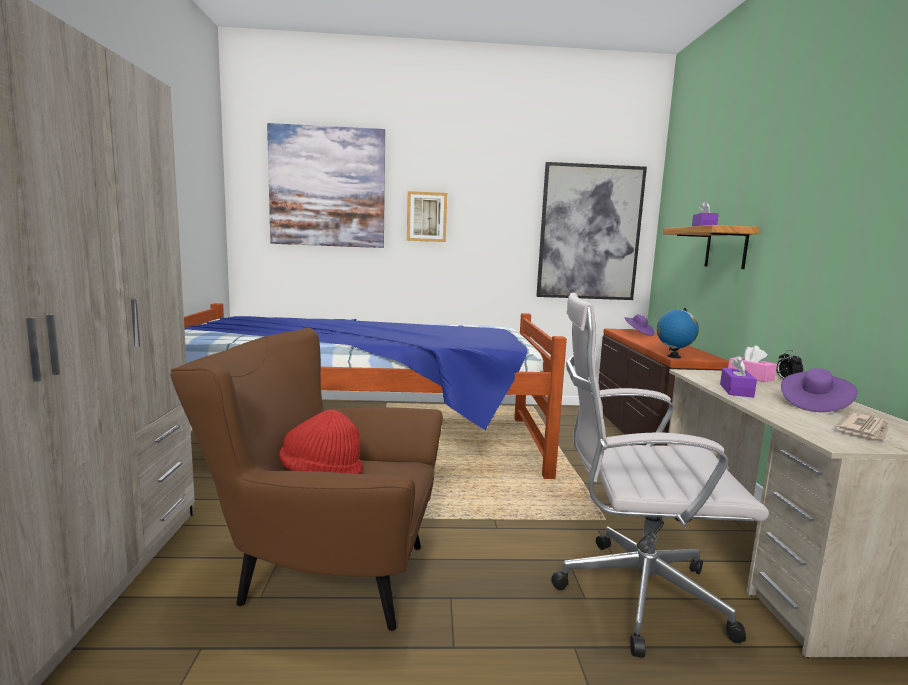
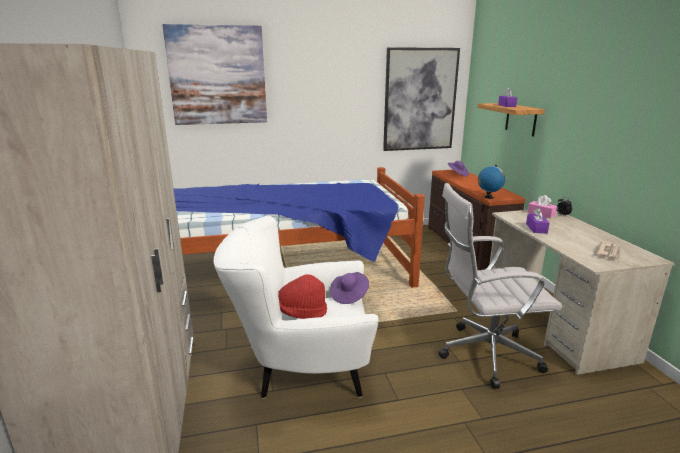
camera: 10 degrees left, 10 degrees up
(321, 575) = (302, 371): brown armchair -> white armchair
(426, 217) = (298, 95): picture -> none
(814, 405) = (580, 235): purple hat -> purple hat (349, 295)

